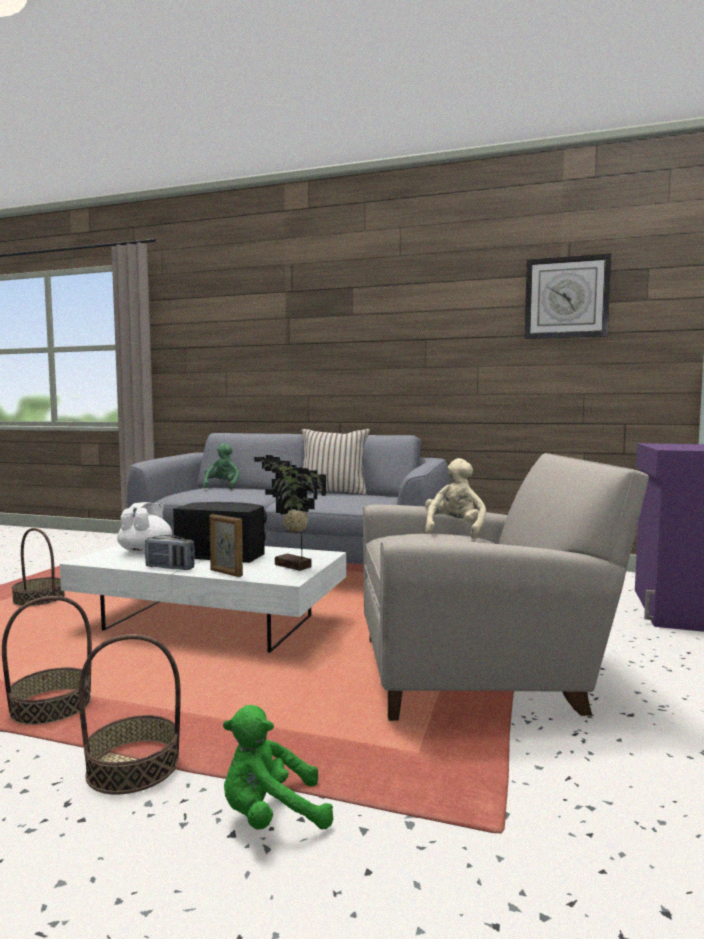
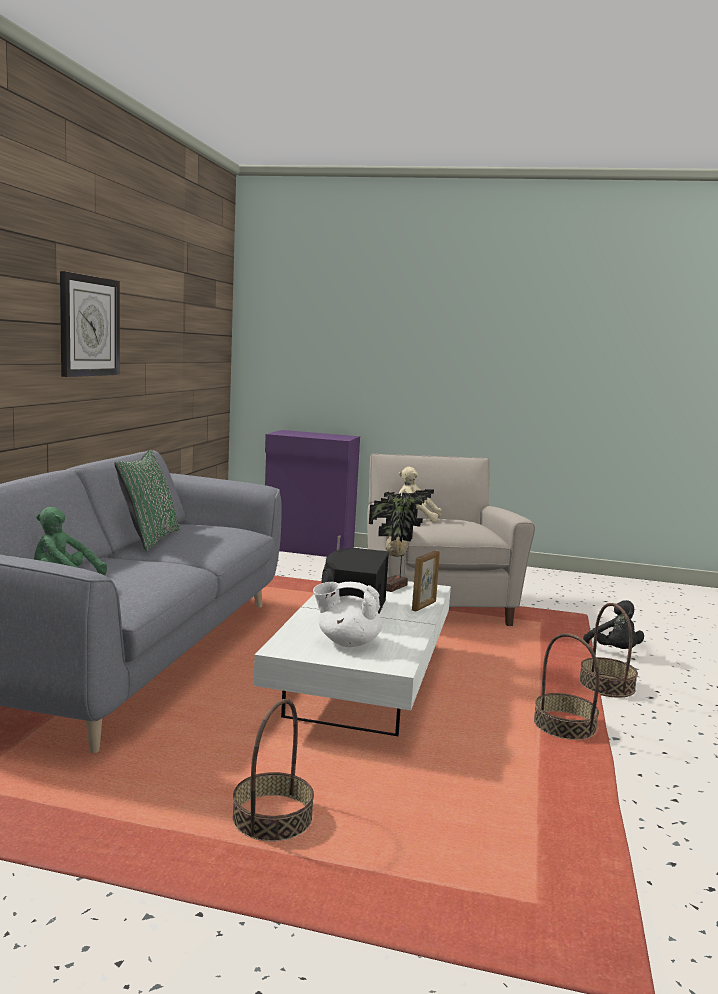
camera: 95 degrees left, 5 degrees up
(170, 568) = (414, 626): radio -> none
(271, 817) = (614, 651): green plush toy -> black plush toy
(333, 492) = (148, 539): beige pillow -> green pillow
(566, 297) = (189, 297): wall clock -> wall clock (89, 326)

